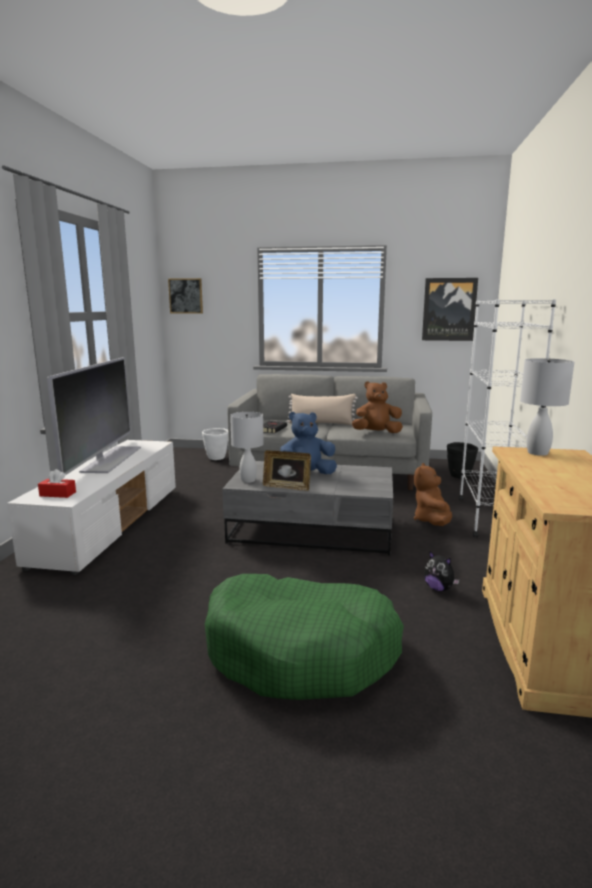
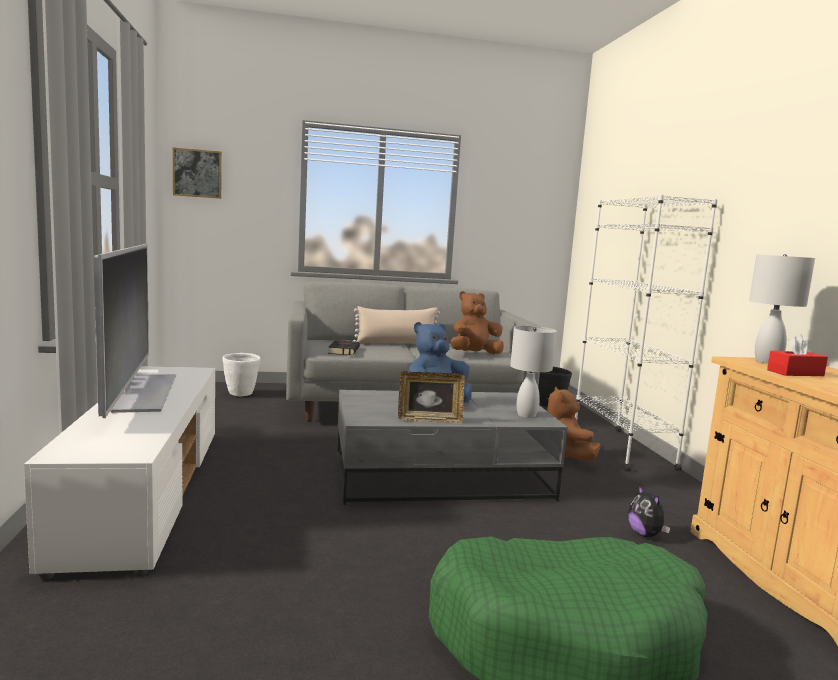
camera: 20 degrees left, 5 degrees down
(58, 494) = (107, 445): red tissue box -> red tissue box (795, 373)
(248, 480) = (370, 414): white table lamp -> white table lamp (527, 415)
(438, 588) = (645, 534): plush toy -> plush toy turned 45 degrees clockwise
(449, 309) = (526, 215): picture -> none

